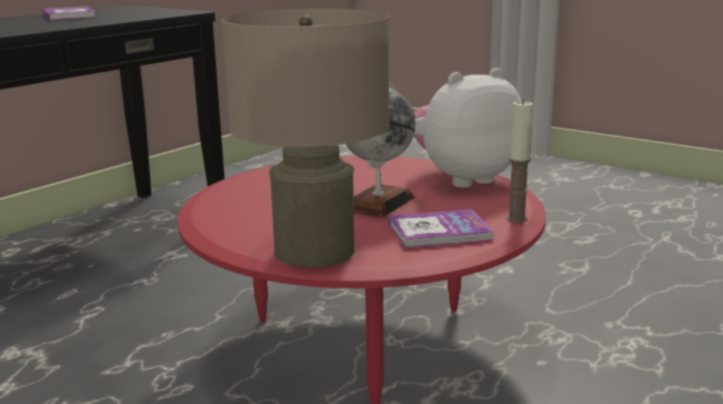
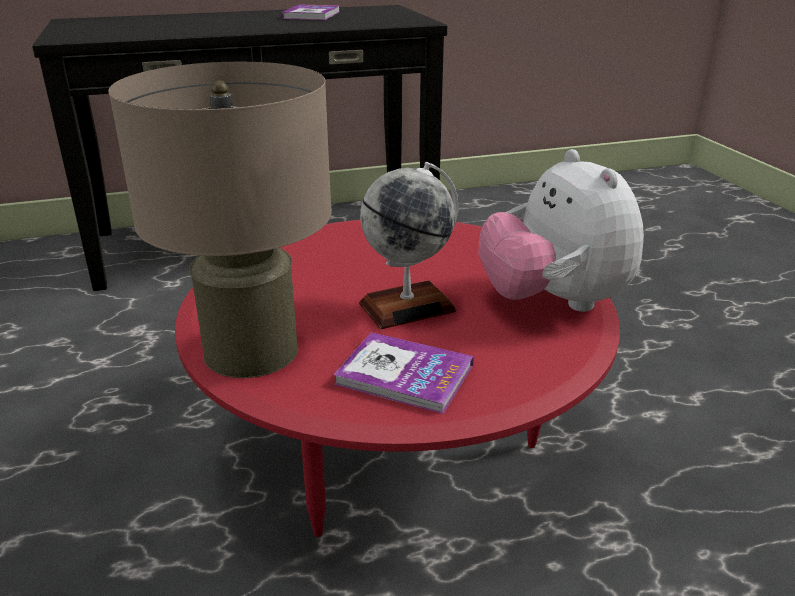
camera: 35 degrees right, 10 degrees up
(464, 179) = (553, 302): plush toy -> plush toy turned 120 degrees counterclockwise
(516, 218) = (521, 390): candle -> none

